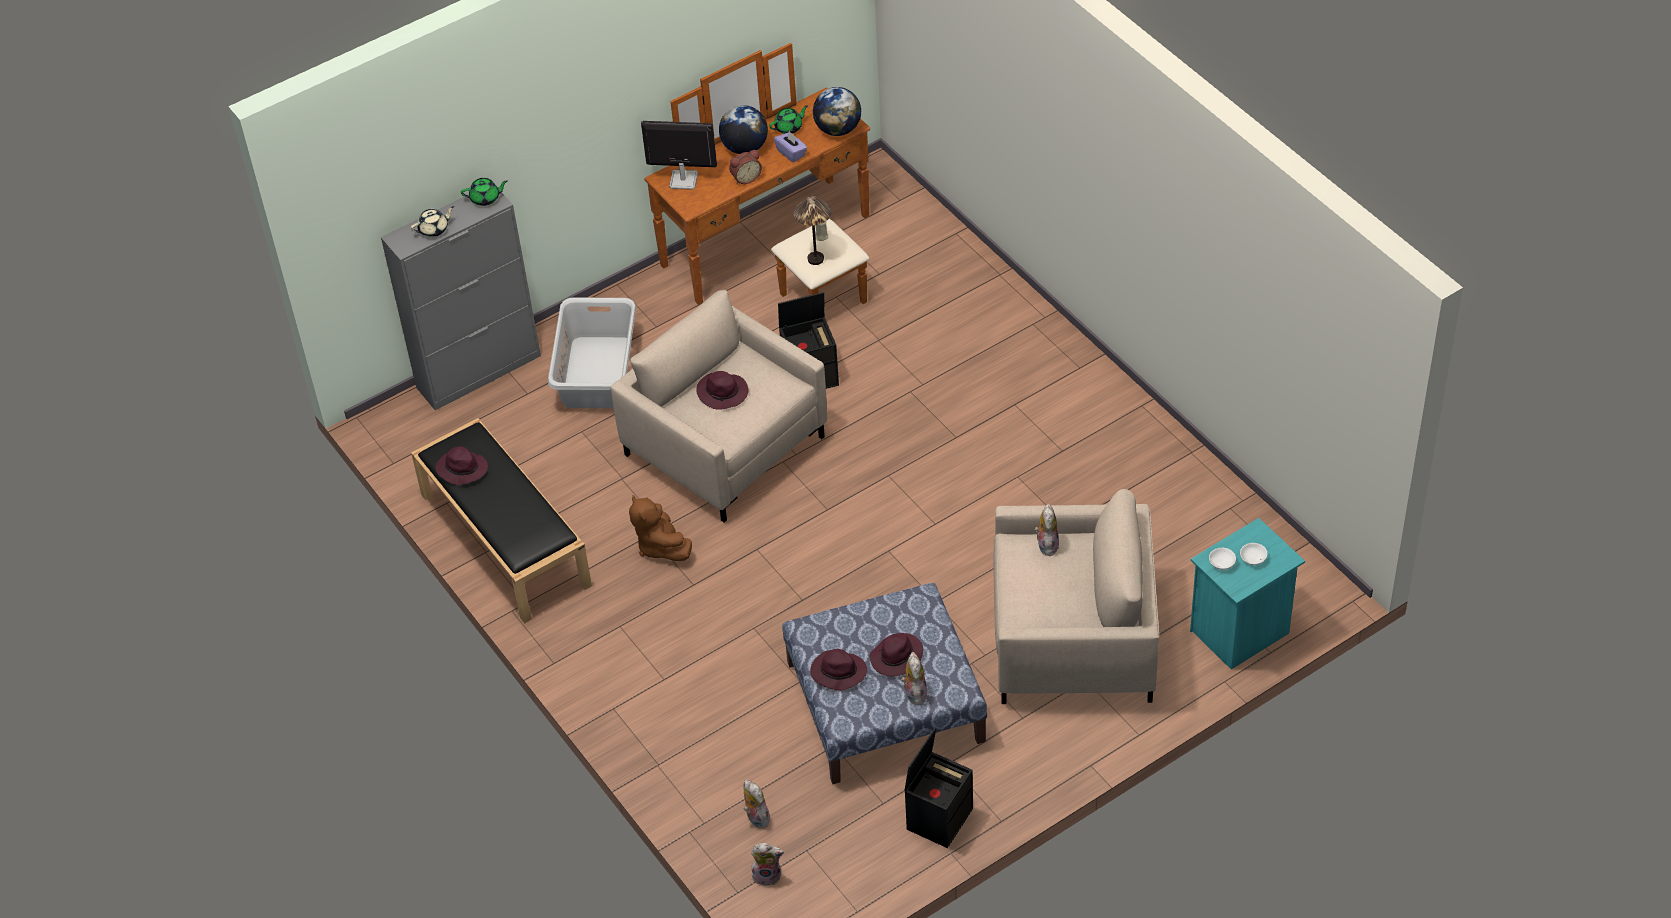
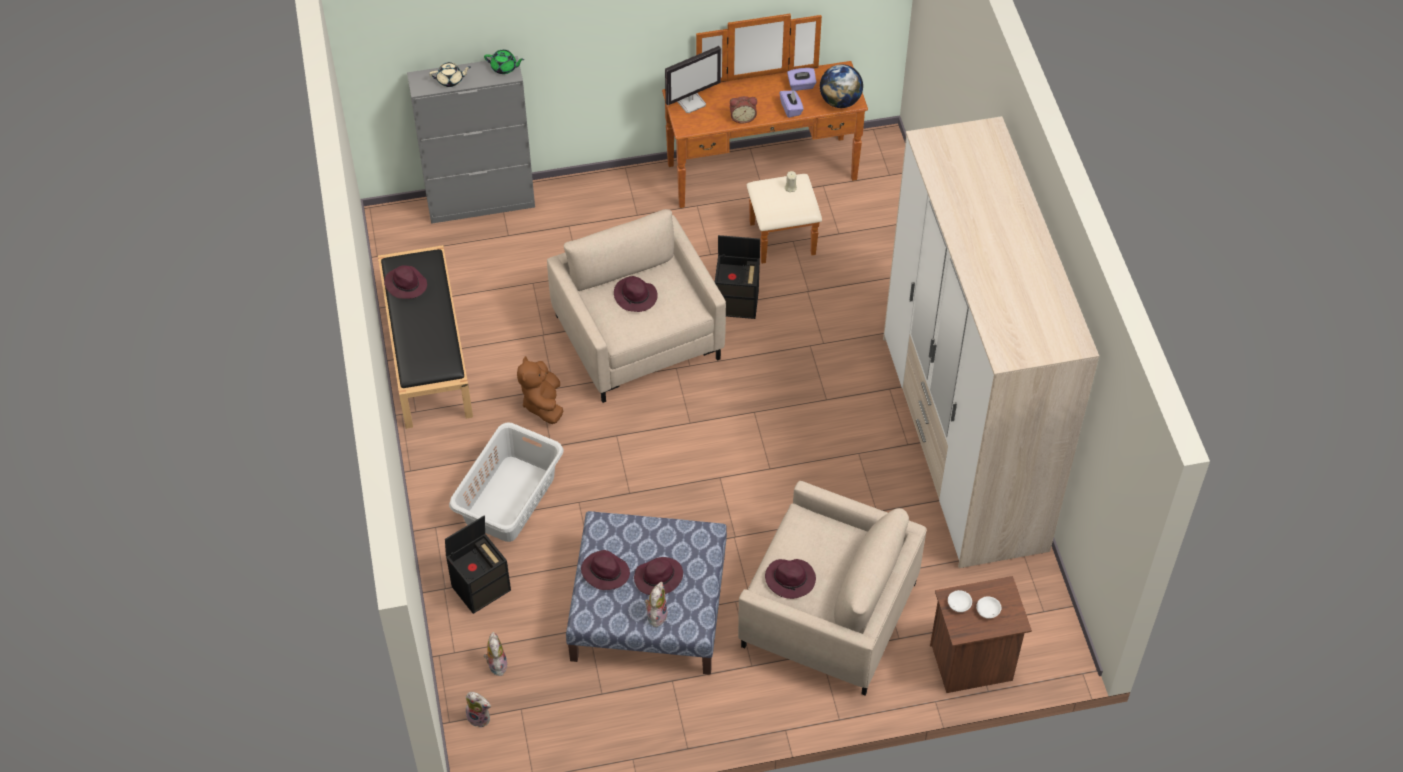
camera: 20 degrees right, 5 degrees up
(598, 372) = (571, 237): grey laundry basket -> grey laundry basket (510, 499)
(683, 180) = (691, 102): monitor -> monitor turned 120 degrees clockwise
(744, 148) = (756, 91): globe -> none
(789, 127) = (801, 85): green teapot -> purple tissue box
(815, 259) = (775, 206): table lamp -> none
(939, 817) = (639, 724): black storage box -> black storage box (481, 587)
(1038, 604) = (791, 579): none -> purple hat
(1046, 544) = (826, 529): plush toy -> none
(1116, 429) = (962, 442): none -> wardrobe
(1241, 633) = (972, 664): turquoise nightstand -> brown nightstand

